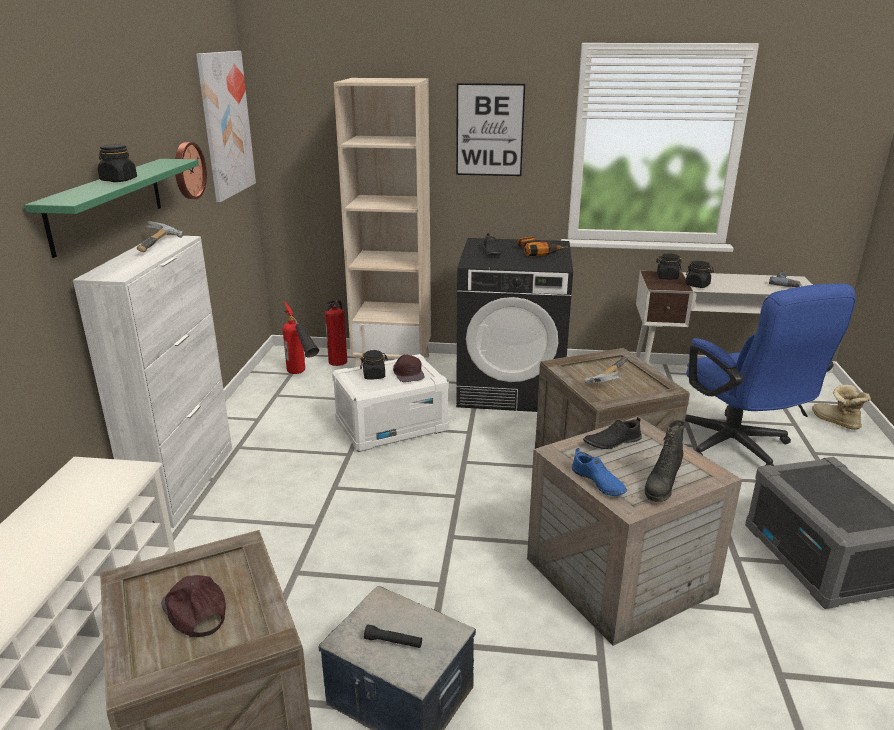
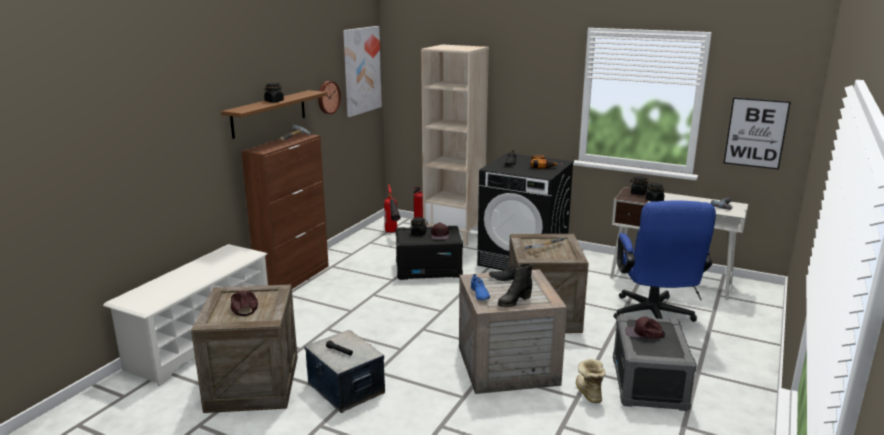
camera: 20 degrees right, 5 degrees down
(107, 204) = (269, 113): green shelf -> brown shelf
(185, 482) = (294, 279): white cabinet -> brown cabinet
(391, 426) = (428, 269): white storage box -> black storage box
(489, 130) = (527, 82): picture -> picture (756, 133)
(820, 492) = (644, 334): none -> brown cap
(835, 422) = (749, 315): boot -> boot (587, 393)

